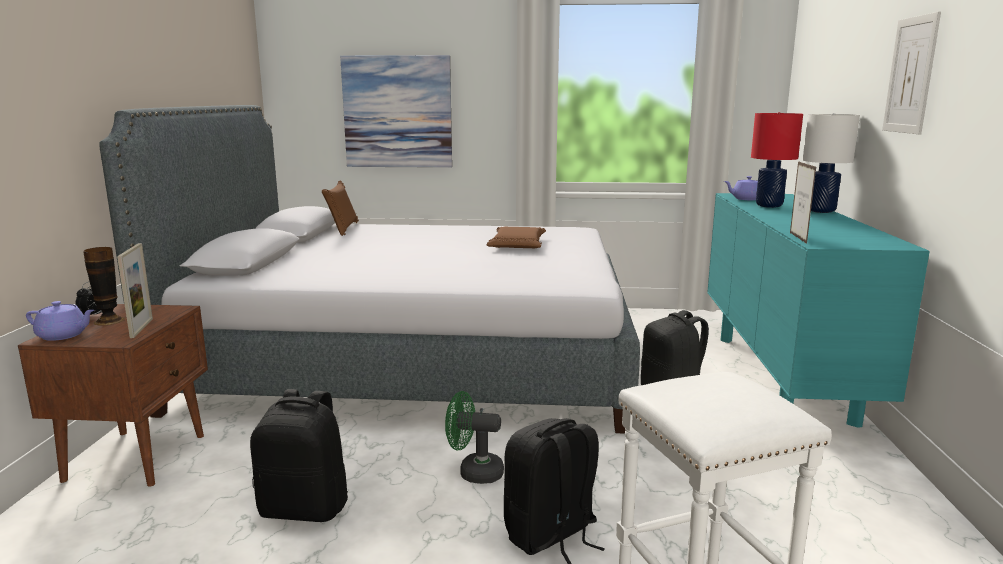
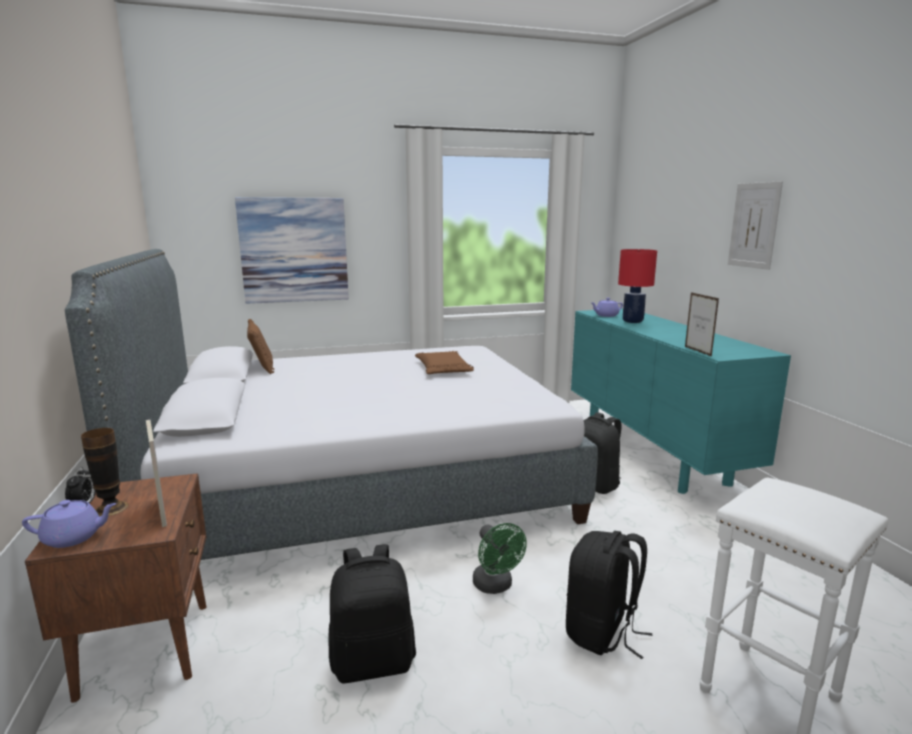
camera: 20 degrees left, 0 degrees up
(474, 472) = (496, 586): green fan -> green fan turned 105 degrees counterclockwise
(820, 212) = (673, 324): white table lamp -> none

